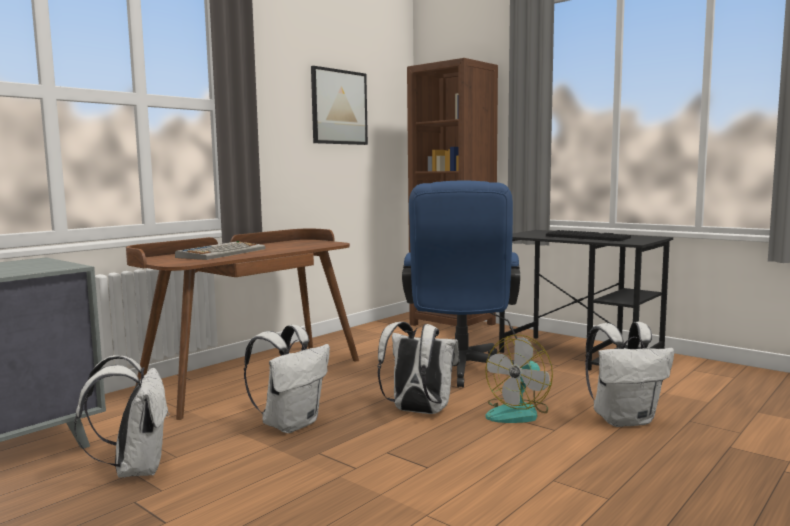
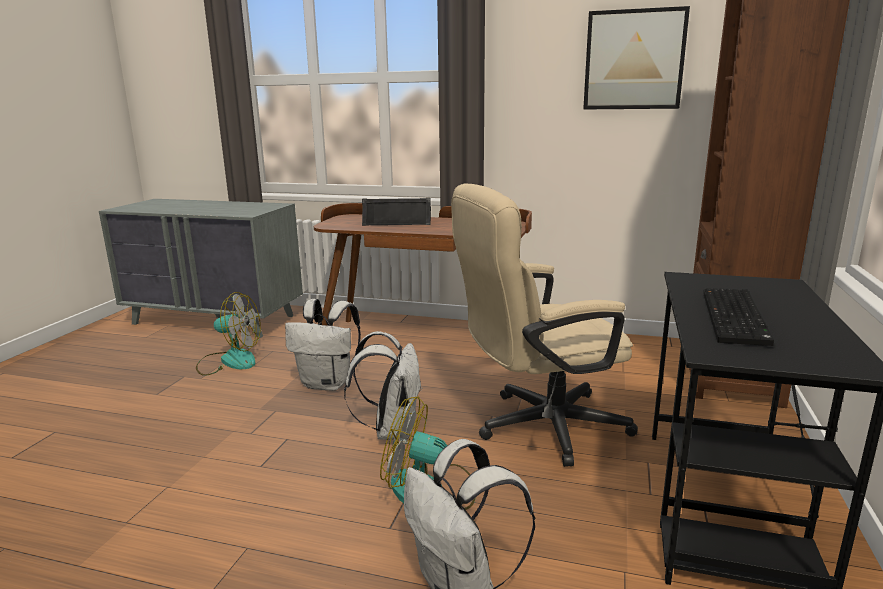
camera: 65 degrees right, 10 degrees up
(135, 469) = (229, 361): white backpack -> fan
(222, 253) = (397, 222): keyboard -> black speaker
(460, 372) = (538, 427): blue office chair -> beige office chair

